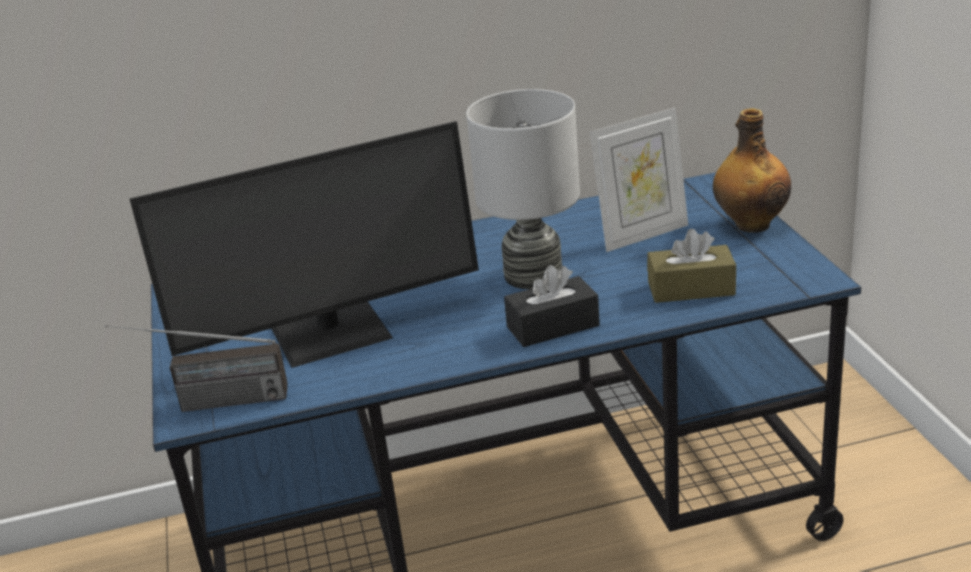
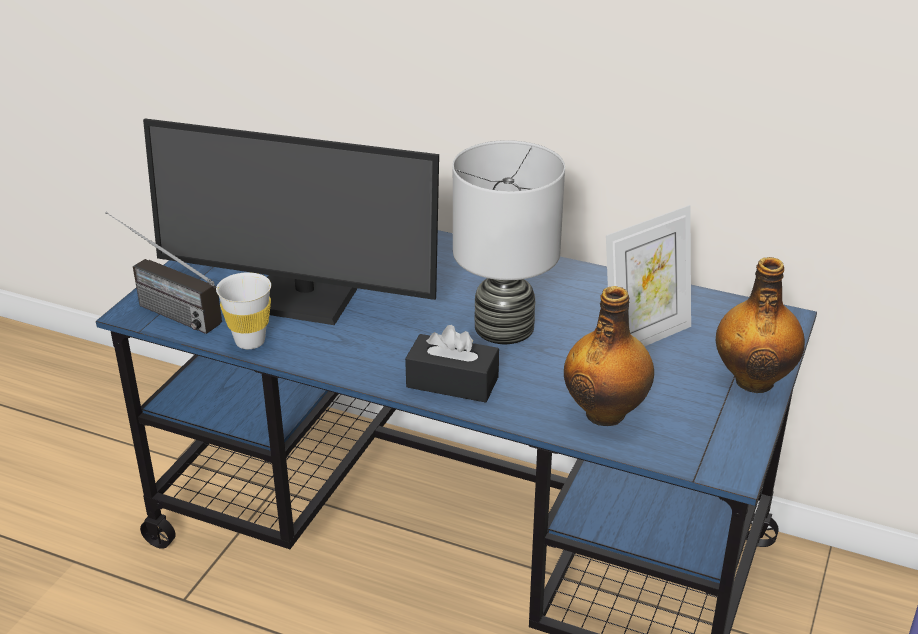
camera: 35 degrees right, 5 degrees up
(337, 384) = (250, 341): none -> white cup
(642, 234) = (644, 337): picture frame -> picture frame turned 45 degrees counterclockwise
(691, 289) = (606, 412): brown tissue box -> bottle

